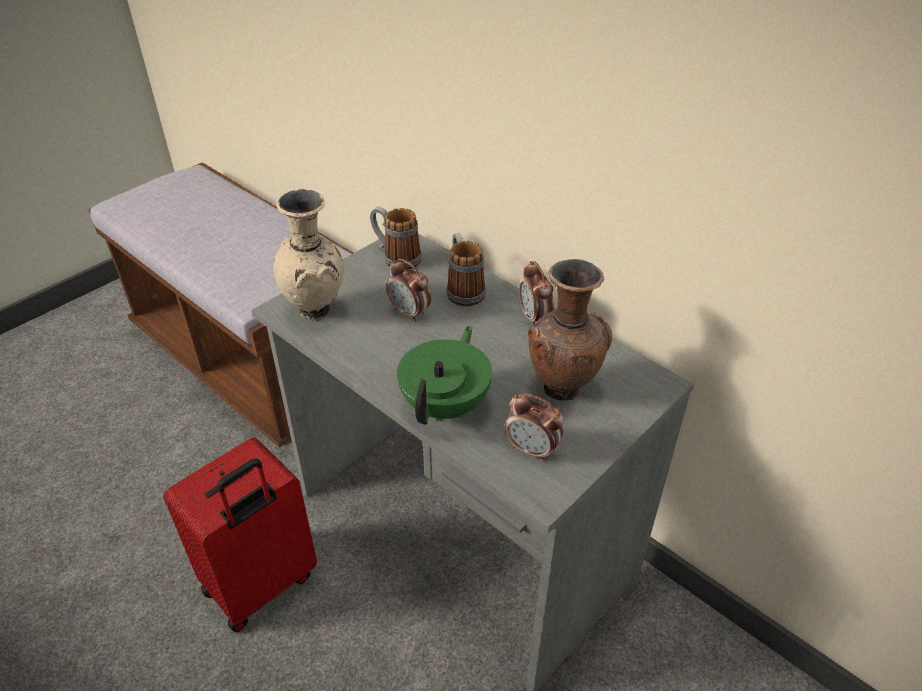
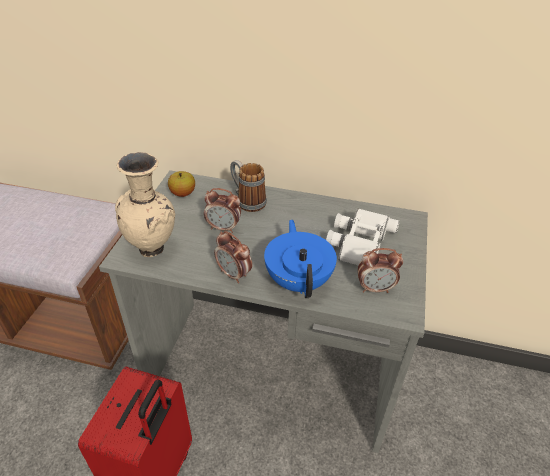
camera: 30 degrees left, 0 degrees up
(396, 258) = (183, 193): mug -> apple
(446, 405) = (299, 280): green teapot -> blue teapot
(534, 318) = (307, 204): alarm clock -> alarm clock (234, 274)
(562, 388) = (360, 242): brown vase -> white binoculars

